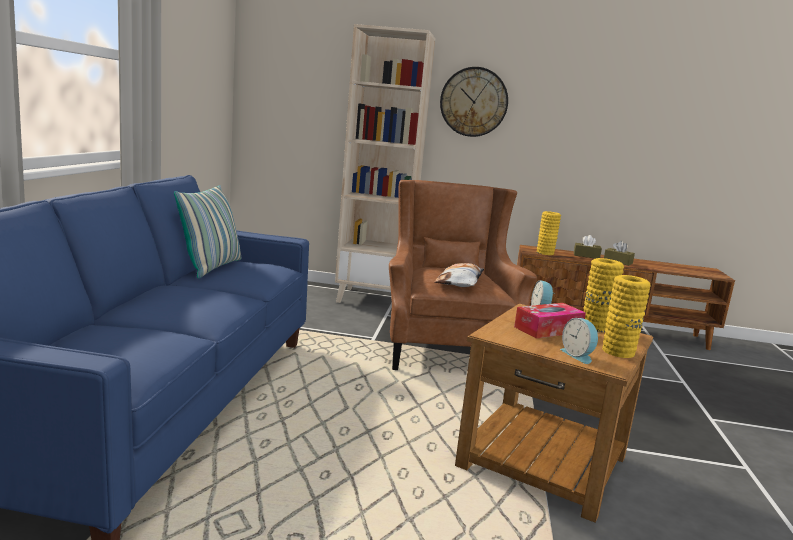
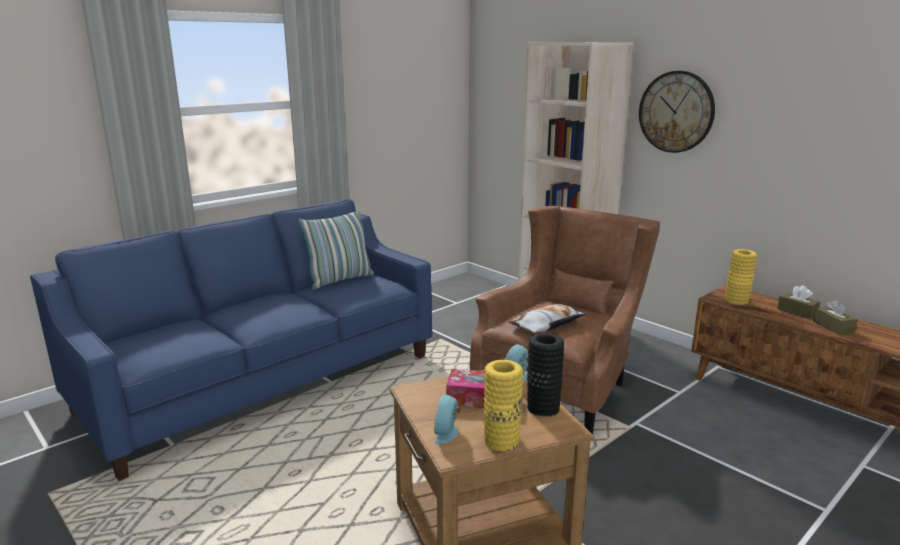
camera: 40 degrees right, 5 degrees up
(596, 327) = (542, 408): yellow vase -> black vase

